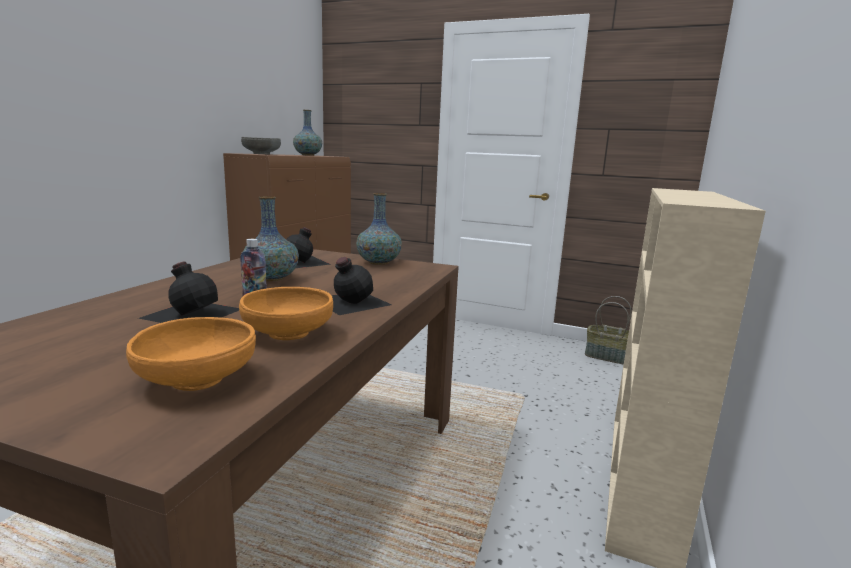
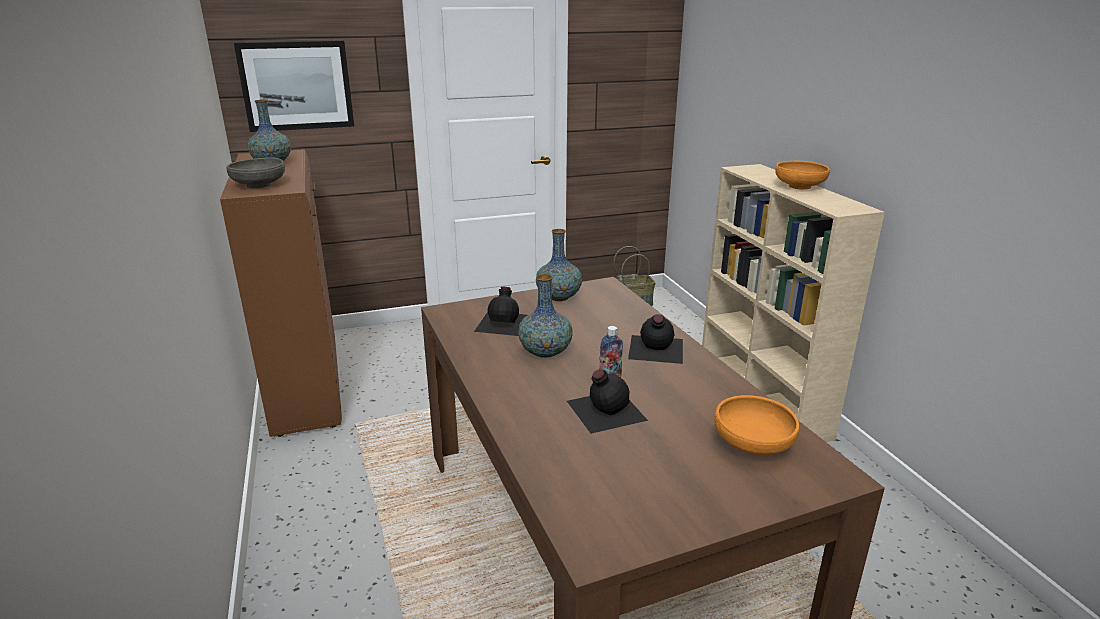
camera: 40 degrees left, 10 degrees up
(288, 333) = (700, 392): orange bowl -> orange bowl (799, 186)
(366, 117) = (296, 86): none -> picture

